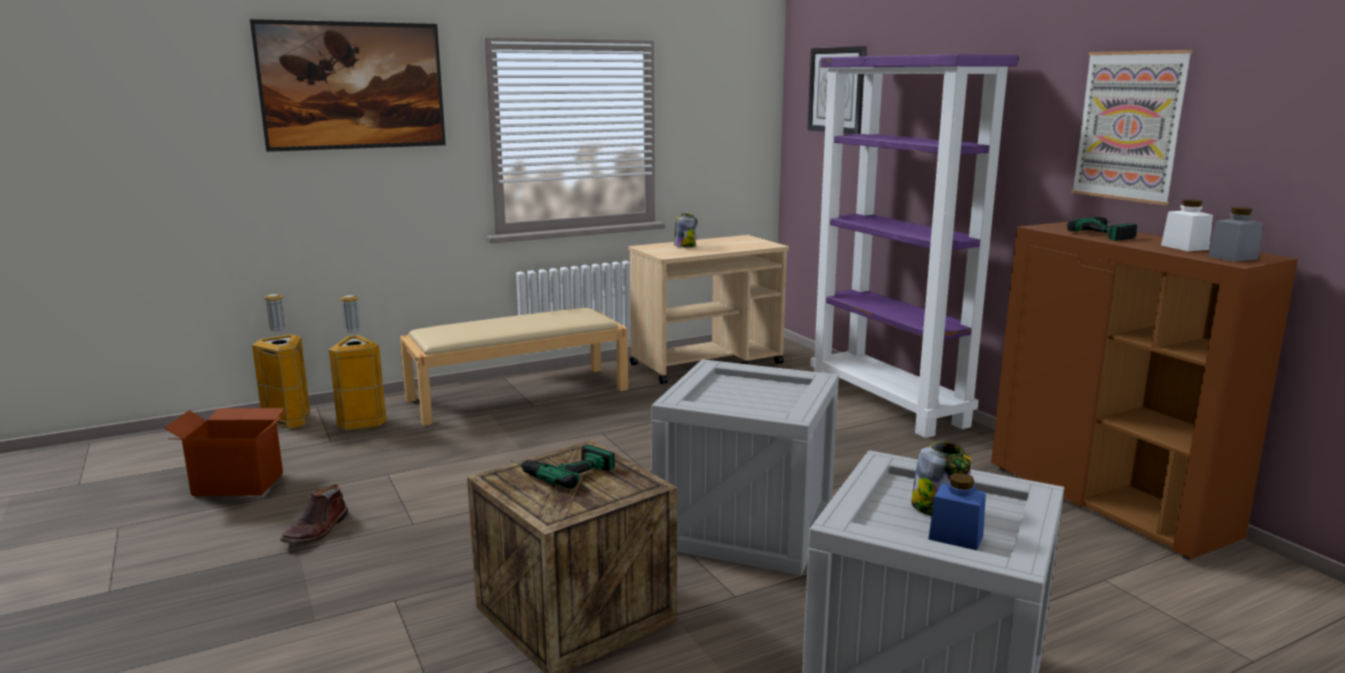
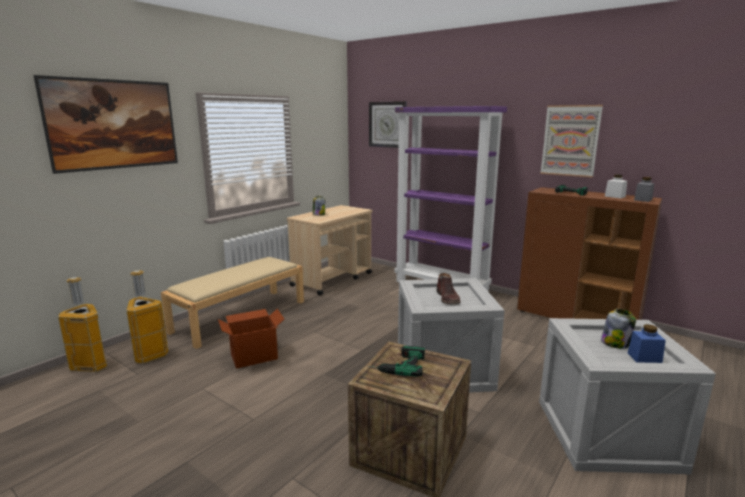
camera: 25 degrees left, 0 degrees up
(238, 483) = (91, 423): cardboard box -> cardboard box (254, 356)
(317, 530) = (188, 443): brown boot -> brown boot (448, 298)

